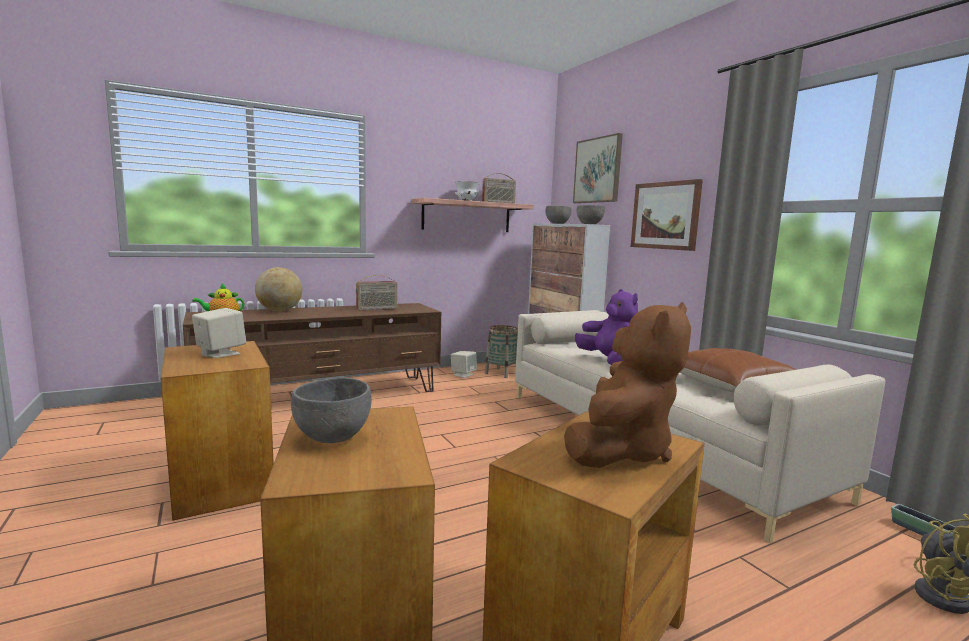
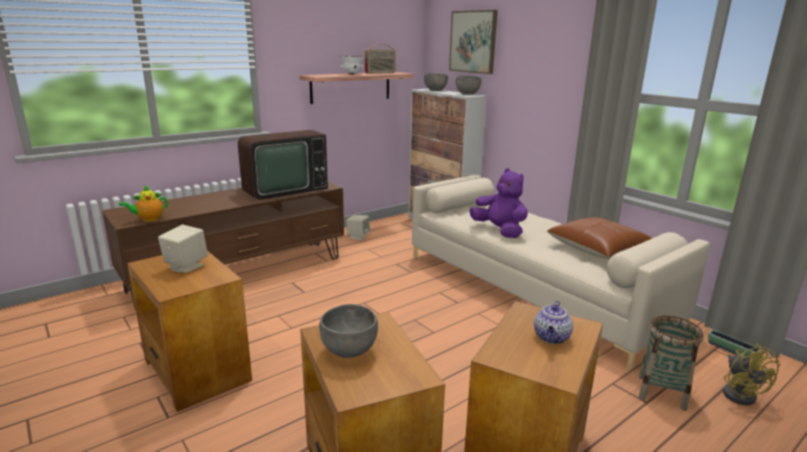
camera: 10 degrees left, 10 degrees up
(280, 311) = (193, 200): globe -> none
(377, 309) = (282, 189): radio -> television
(502, 373) = (391, 231): basket -> basket (661, 392)
(620, 451) = (551, 338): brown plush toy -> teapot
(665, 215) = (538, 92): picture -> none

